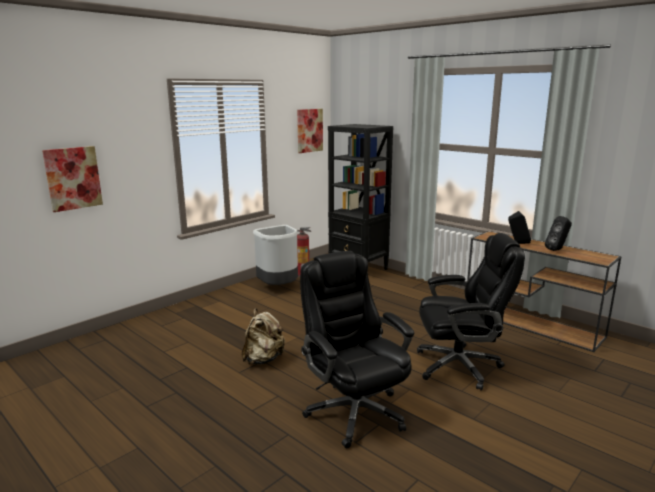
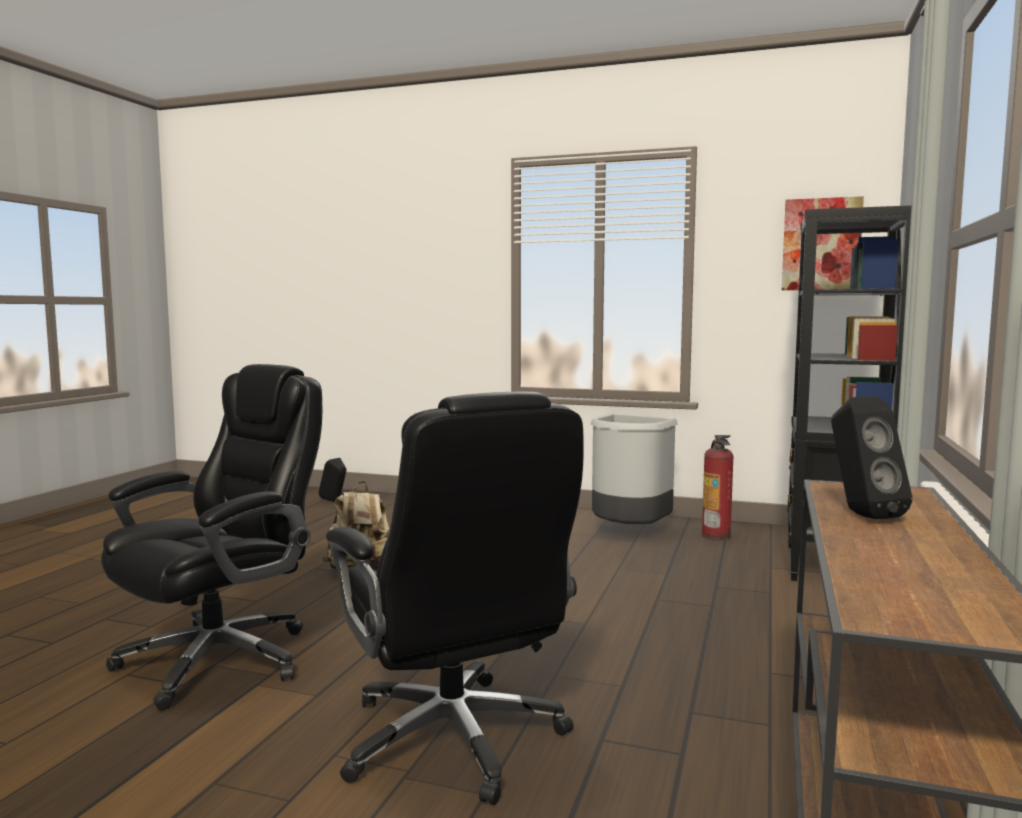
camera: 65 degrees right, 10 degrees down
(73, 178) = (377, 289): picture -> none
(557, 250) = (901, 556): black speaker -> black speaker (335, 501)

